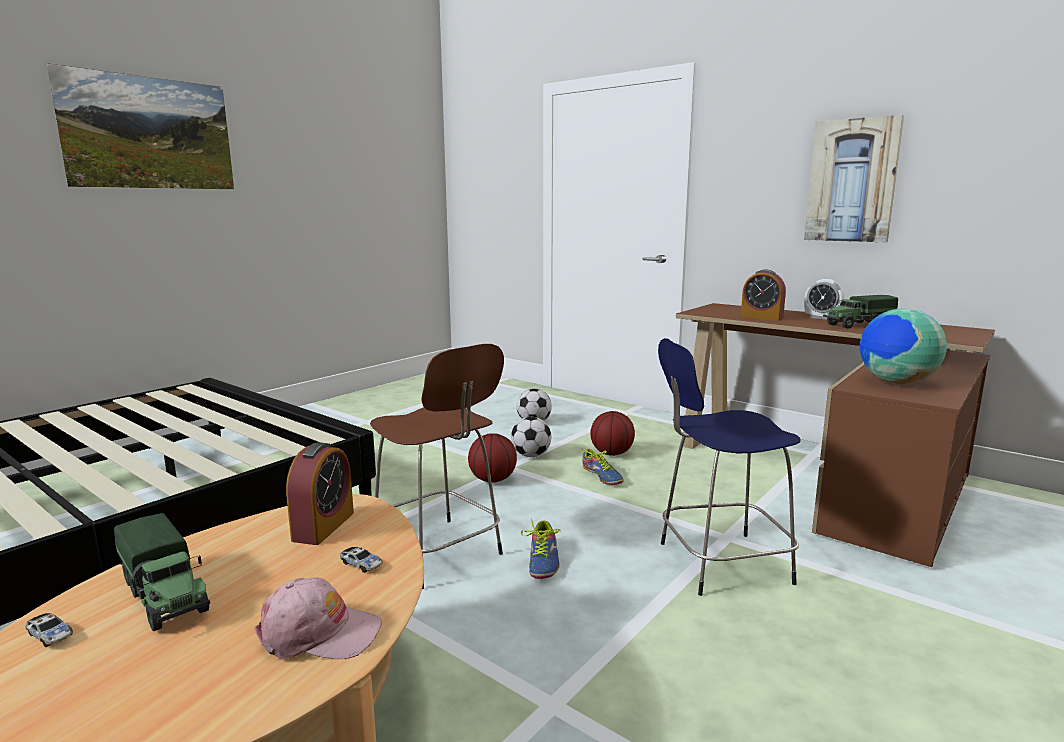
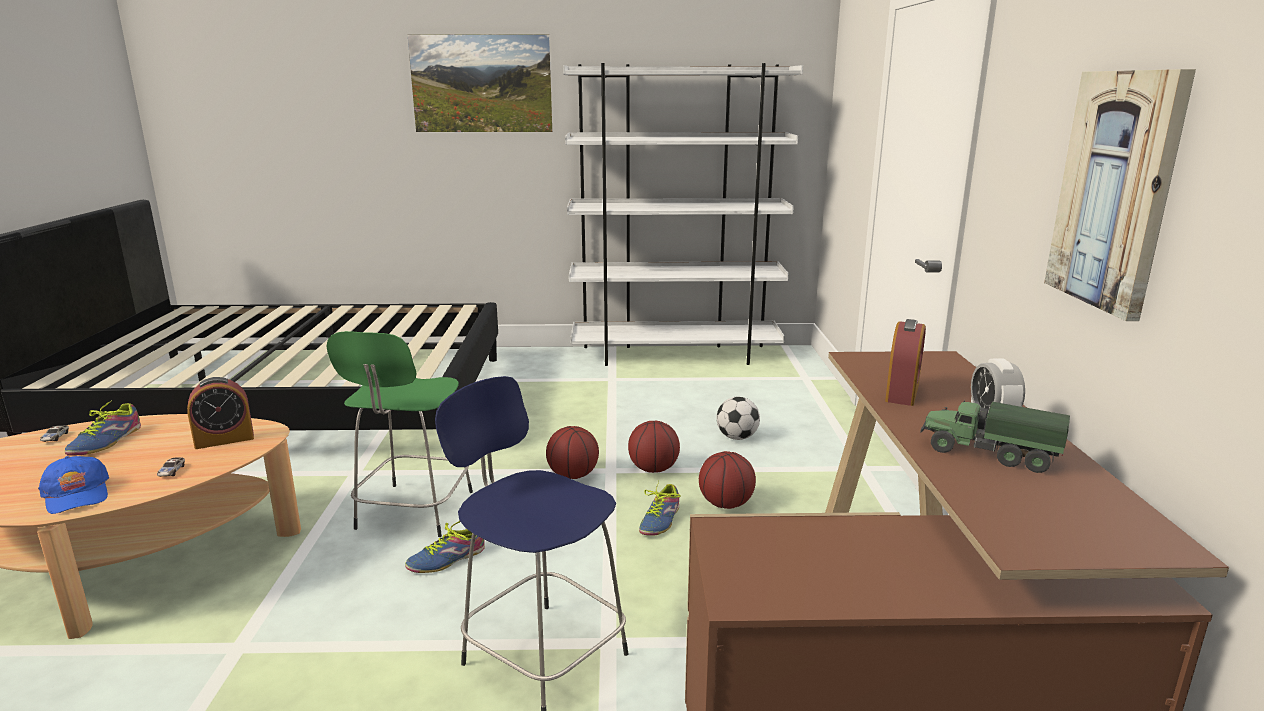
camera: 50 degrees right, 5 degrees up
(165, 596) = (107, 442): toy truck -> shoe
(319, 633) = (77, 494): pink cap -> blue cap
(376, 395) = (676, 355): none -> white bookcase
(439, 554) = (413, 512): brown stool -> green stool
(531, 455) = (653, 469): football -> basketball
(761, 317) = (902, 393): alarm clock -> alarm clock turned 150 degrees counterclockwise
(896, 382) = (799, 553): globe -> none

